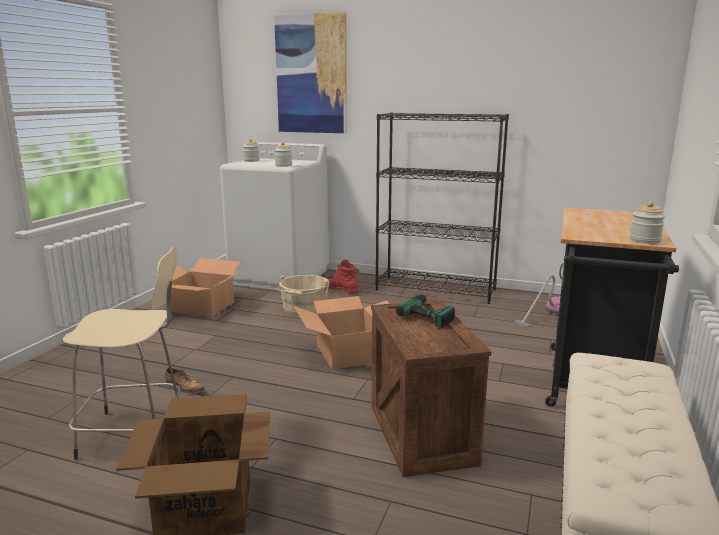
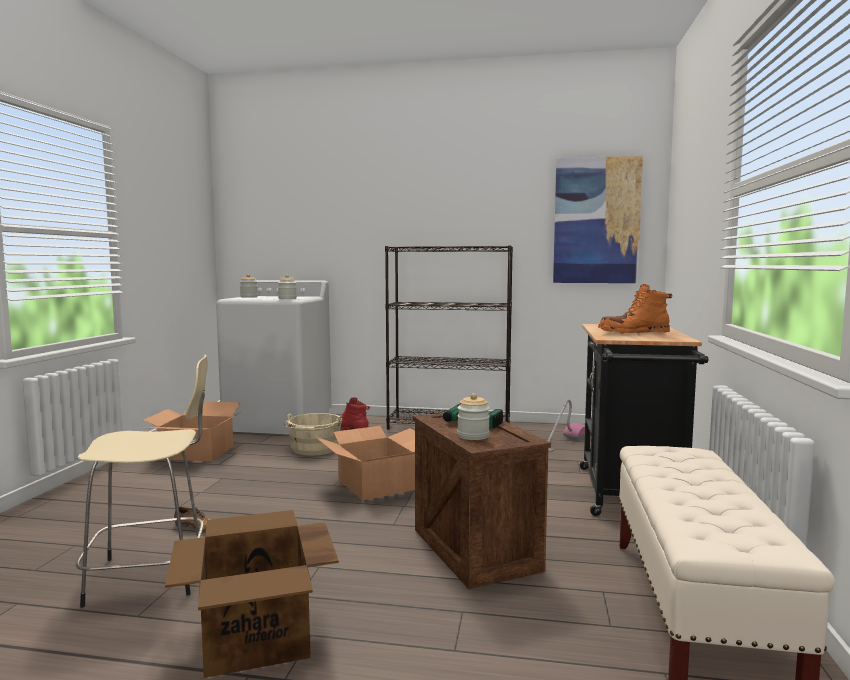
camera: 10 degrees left, 10 degrees down
(311, 74) = (312, 211): picture -> picture (596, 221)
(609, 228) = (633, 333): none -> orange boot
(644, 240) = (671, 338): jar -> jar (473, 436)

